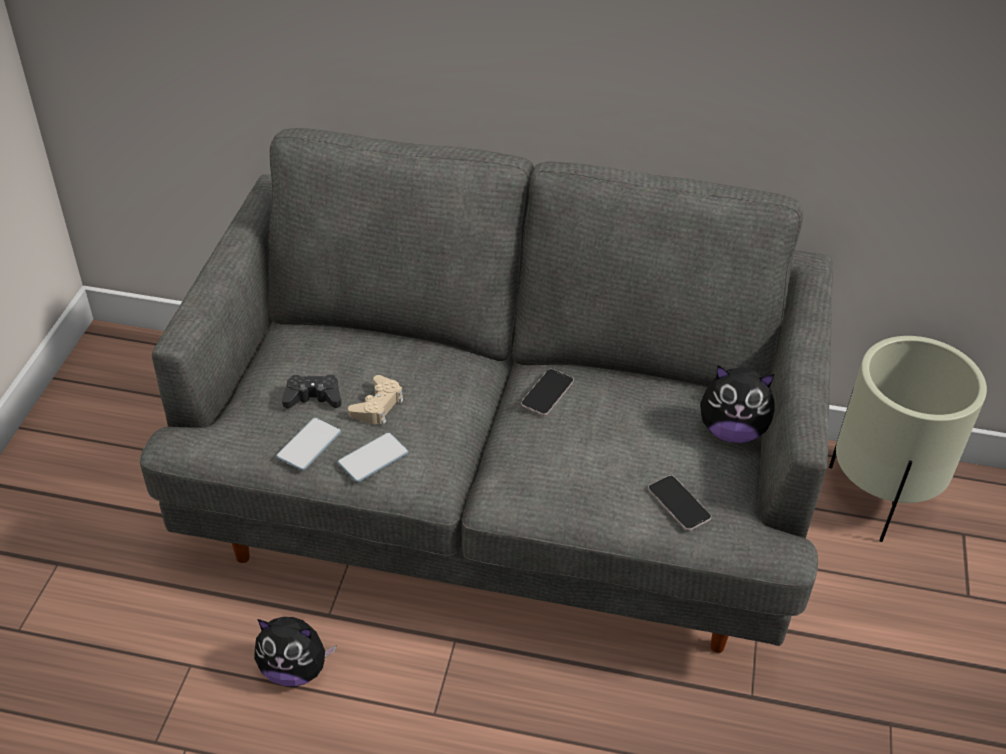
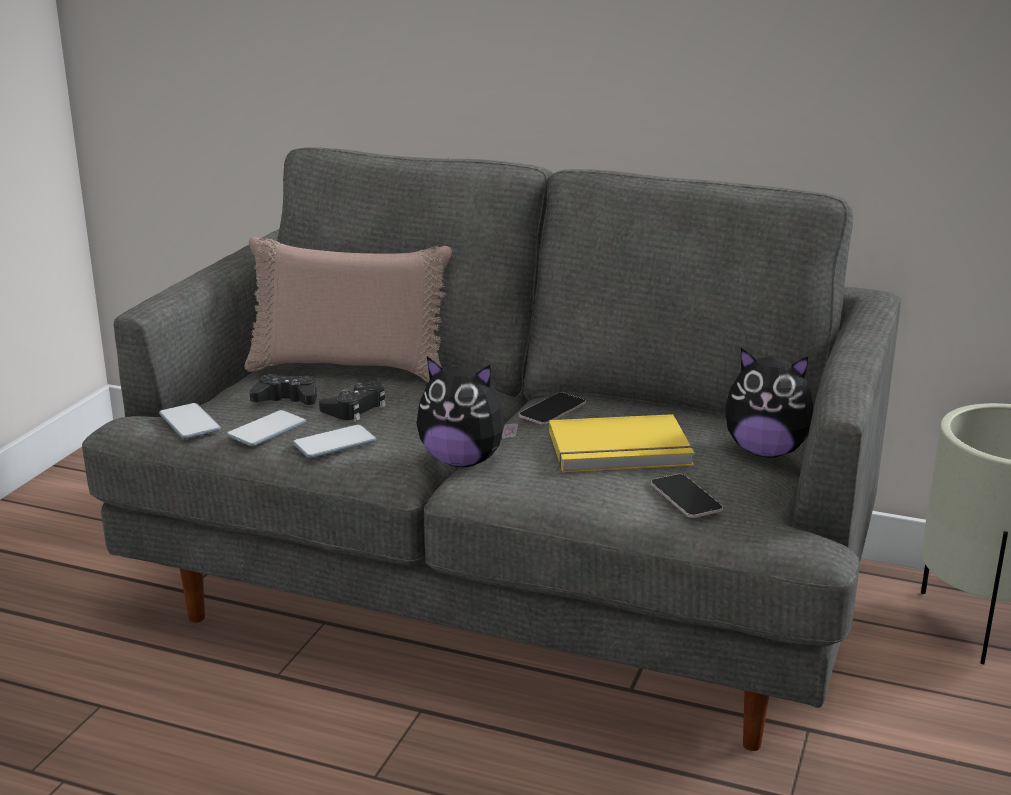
camera: 10 degrees right, 20 degrees down
(236, 439) = (189, 423): none -> phone
(295, 669) = (220, 720): plush toy -> plush toy (463, 461)
(354, 344) = (348, 368): none -> beige pillow
(377, 406) = (355, 408): beige game controller -> black game controller
(615, 446) = (621, 451): none -> yellow book

